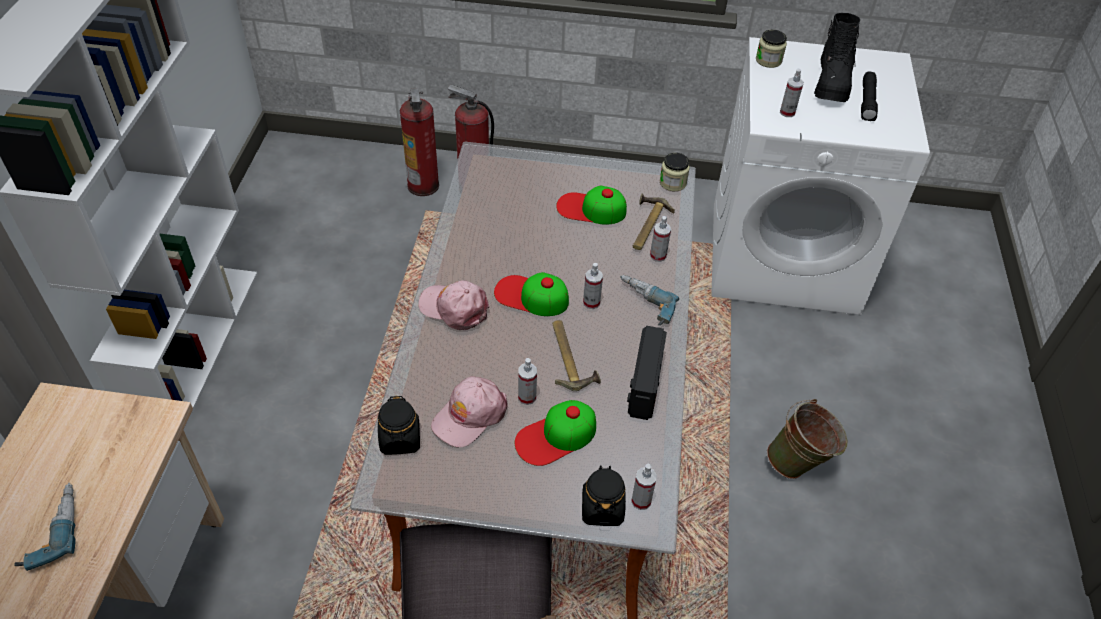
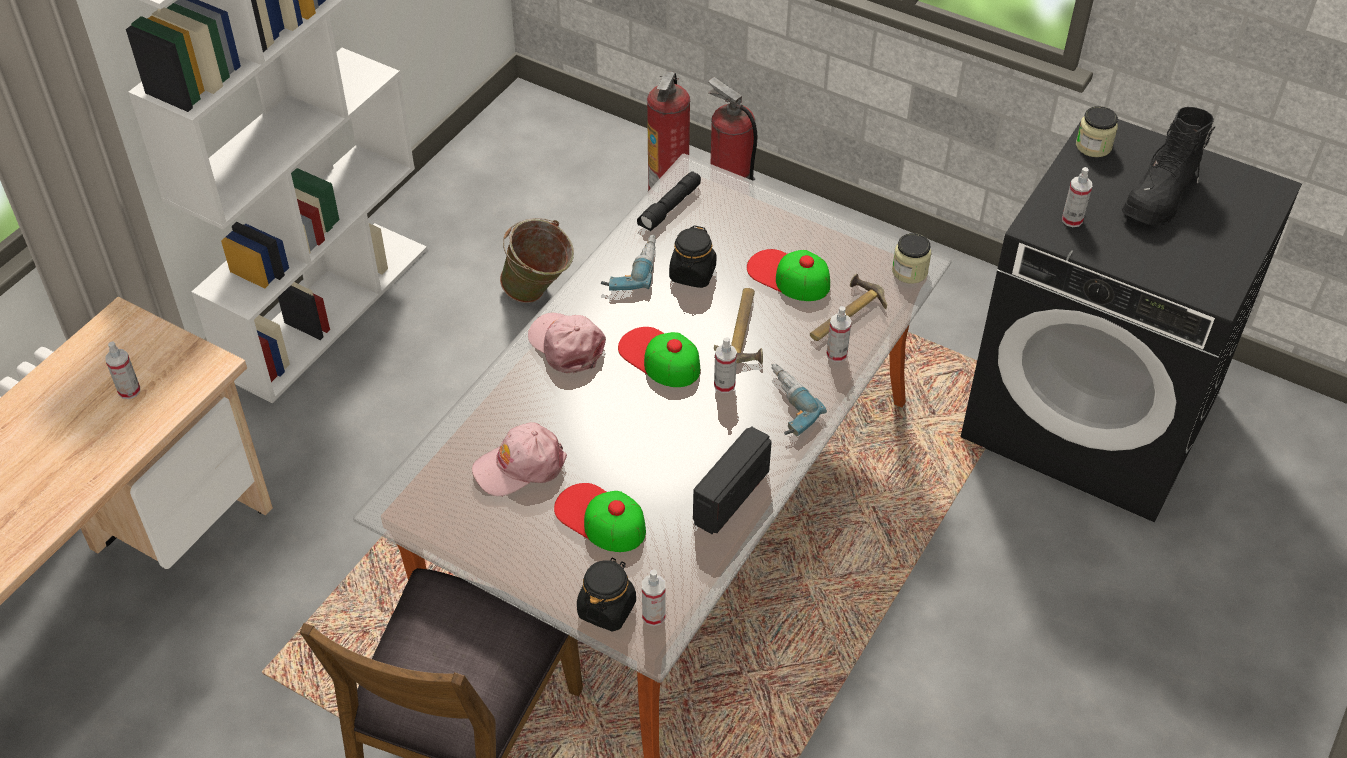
camera: 25 degrees right, 0 degrees up
(51, 530) = (67, 442): power drill -> power drill (631, 268)
(400, 439) = (435, 467): black jar -> black jar (692, 274)
(527, 397) = (592, 466): spray bottle -> spray bottle (129, 391)
(556, 436) = (600, 518): cap -> cap turned 45 degrees clockwise
(570, 358) = (664, 439): hammer -> hammer (745, 330)
(784, 256) = (1093, 415): white washing machine -> black washing machine
(799, 464) = (957, 676): green bucket -> green bucket (539, 294)
(868, 102) = (1192, 234): black flashlight -> black flashlight (670, 208)

